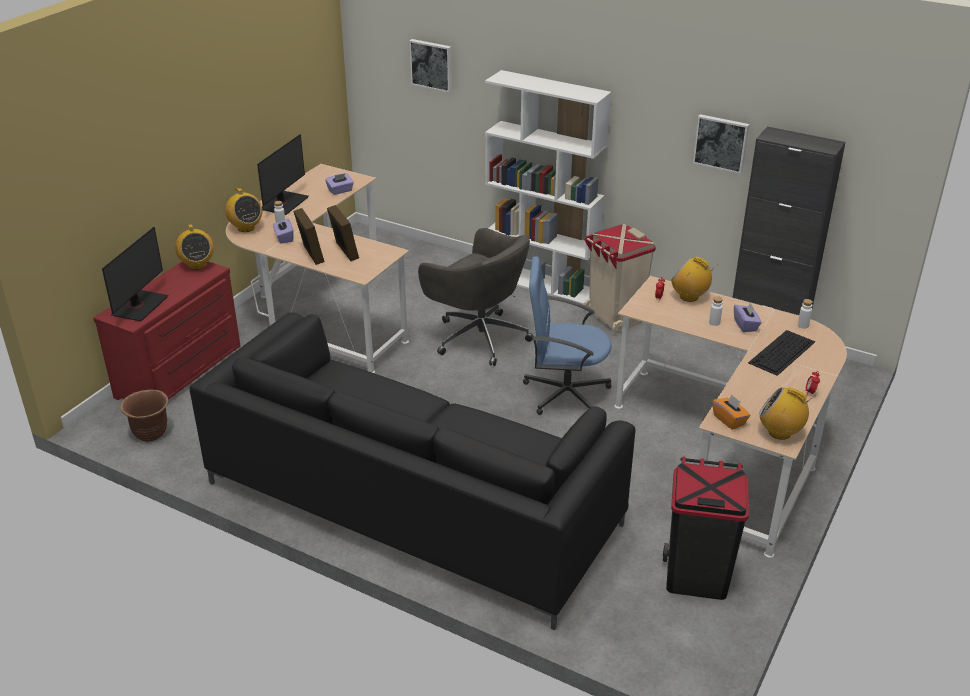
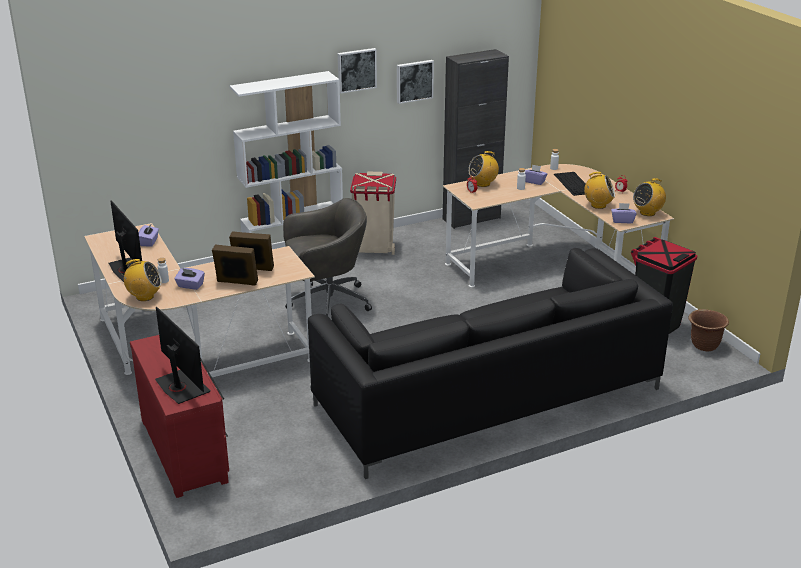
camera: 55 degrees left, 5 degrees down
(150, 433) = (258, 491): brown planter -> brown planter (704, 345)
(197, 265) = (152, 342): radio -> radio (598, 205)
(432, 65) = (157, 104): picture -> picture (356, 70)
(564, 393) = (434, 297): blue office chair -> none
(729, 420) = (622, 220): orange tissue box -> purple tissue box

